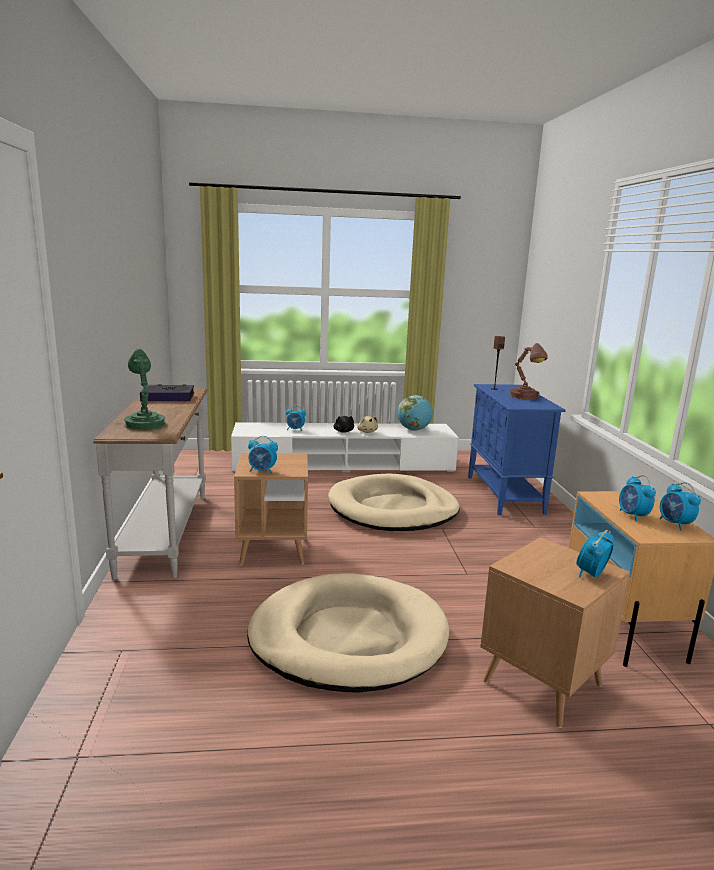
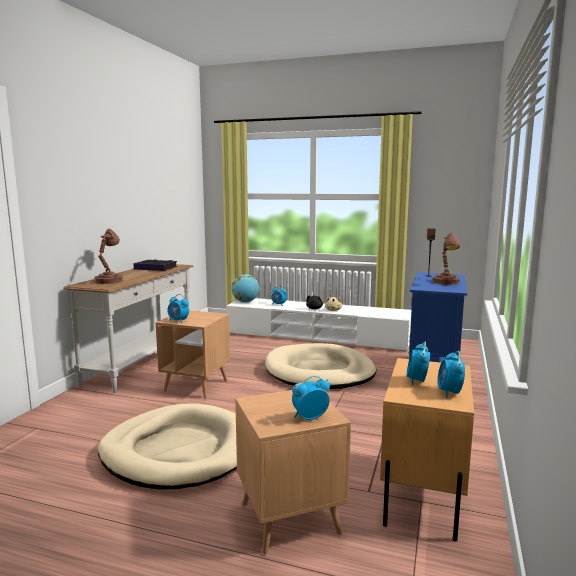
camera: 25 degrees right, 5 degrees down
(144, 423) = (109, 280): green table lamp -> brown table lamp
(414, 430) = (375, 312): globe -> globe (245, 302)

